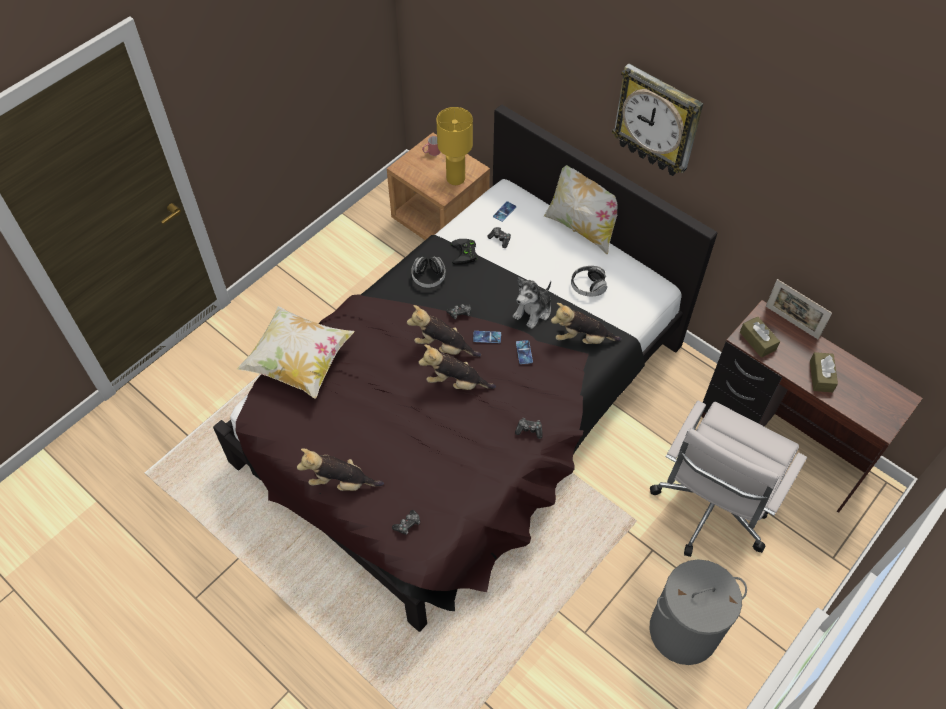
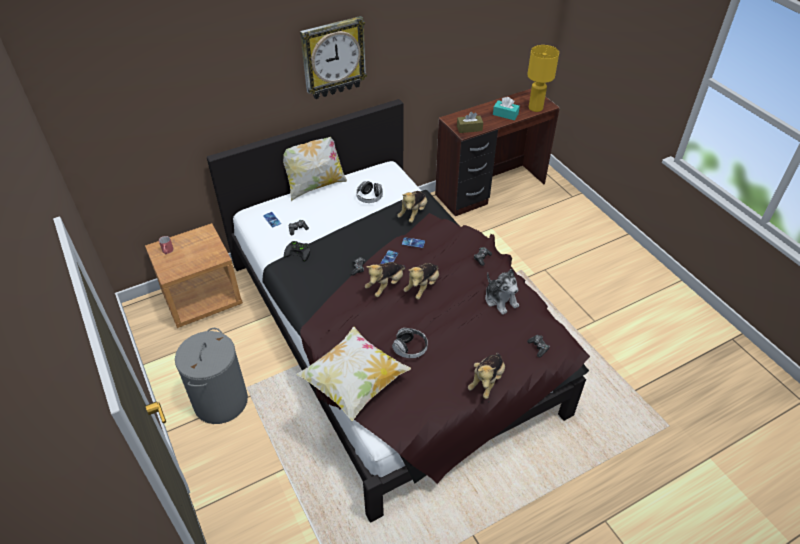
camera: 70 degrees left, 10 degrees down
(428, 277) = (309, 279): headphones -> headphones (410, 348)
(455, 179) = (208, 245): yellow table lamp -> yellow table lamp (536, 108)
(533, 311) = (376, 230): plush toy -> plush toy (500, 300)
(684, 630) = (603, 273): grey laundry basket -> grey laundry basket (221, 401)
(709, 511) = (526, 235): white office chair -> none
(791, 322) = (461, 112): picture frame -> none
(821, 376) = (505, 114): brown tissue box -> turquoise tissue box

